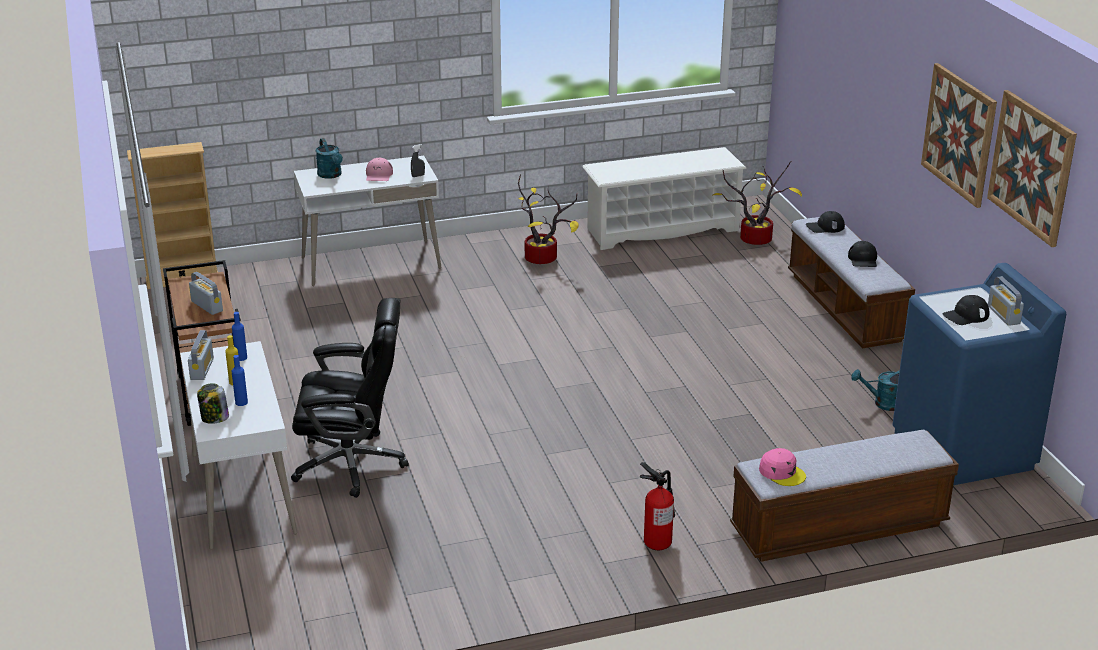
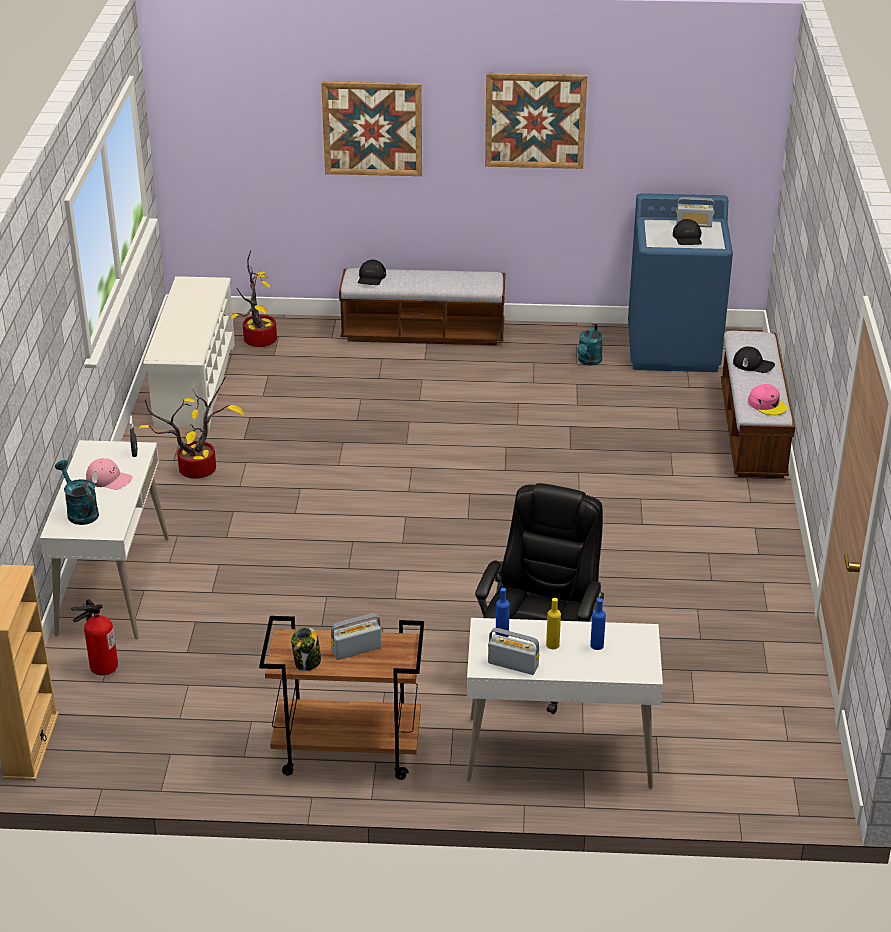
camera: 70 degrees left, 5 degrees up
(214, 418) = (620, 667): jar -> jar (307, 662)
(331, 175) = (79, 512): turquoise watering can -> turquoise watering can turned 120 degrees counterclockwise
(658, 542) = (739, 519): fire extinguisher -> fire extinguisher (101, 667)
(782, 472) = (767, 404): pink cap -> pink cap turned 75 degrees clockwise
(863, 259) = (446, 278): black cap -> black cap (753, 364)
(1031, 167) = (649, 108): picture -> picture (372, 128)

